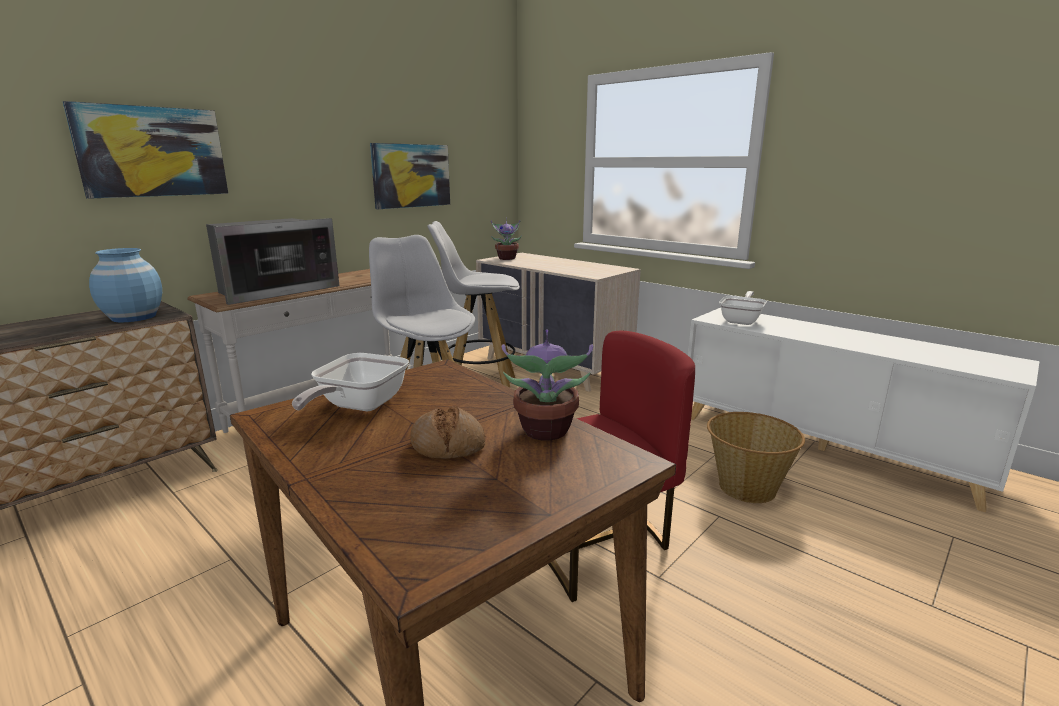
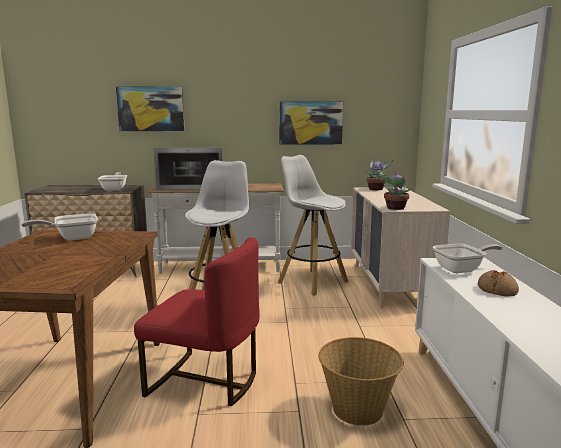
camera: 45 degrees right, 5 degrees down
(133, 317) = (115, 189): blue vase -> frying pan
(448, 445) = (48, 258): bread -> bread (497, 290)
(545, 432) = (83, 266): potted plant -> potted plant (394, 208)

